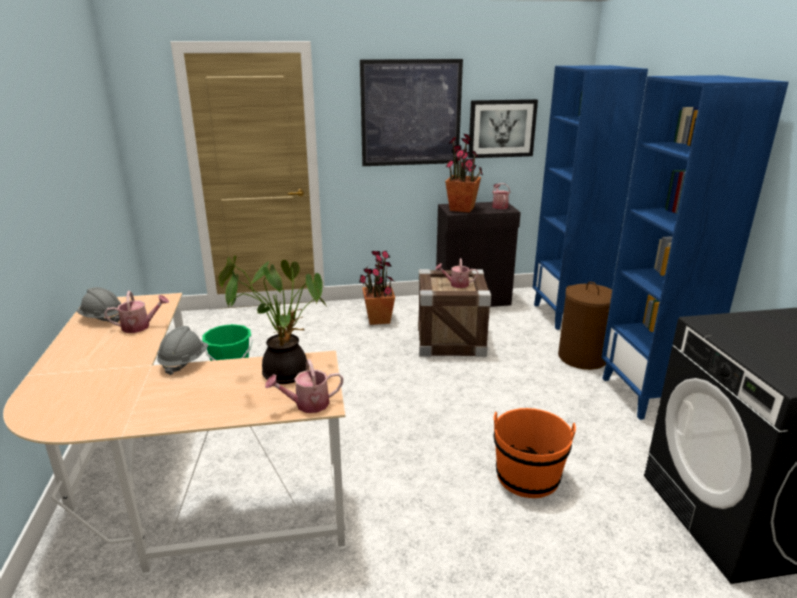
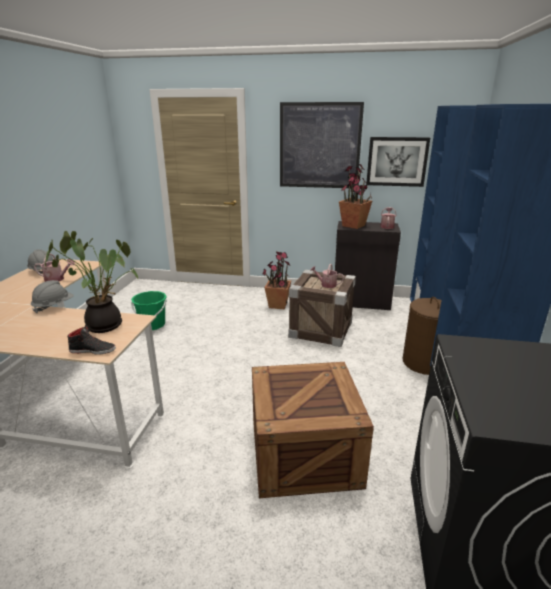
camera: 20 degrees right, 0 degrees up
(307, 404) = (93, 350): watering can -> black shoe
(527, 476) = (305, 451): orange bucket -> crate

